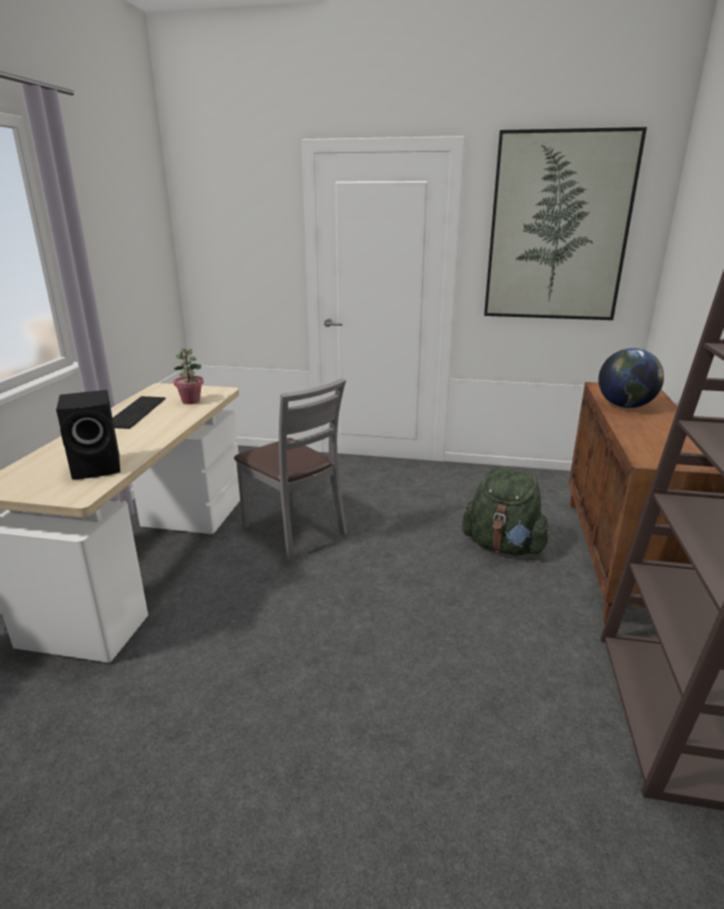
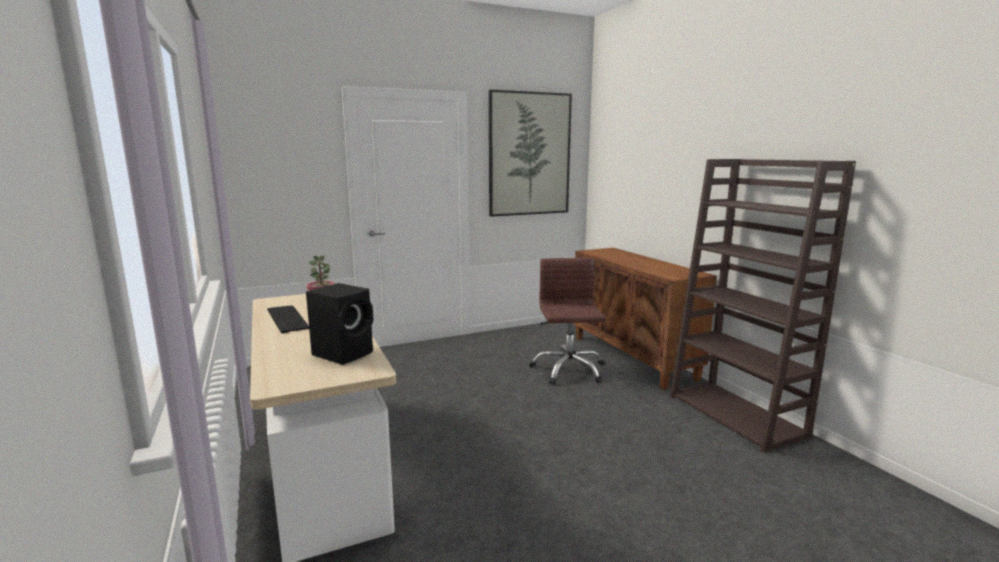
camera: 35 degrees left, 10 degrees down
(294, 531) = (419, 403): grey chair -> none
(503, 546) = (568, 370): green backpack -> brown office chair
(625, 406) = (617, 258): globe -> none

